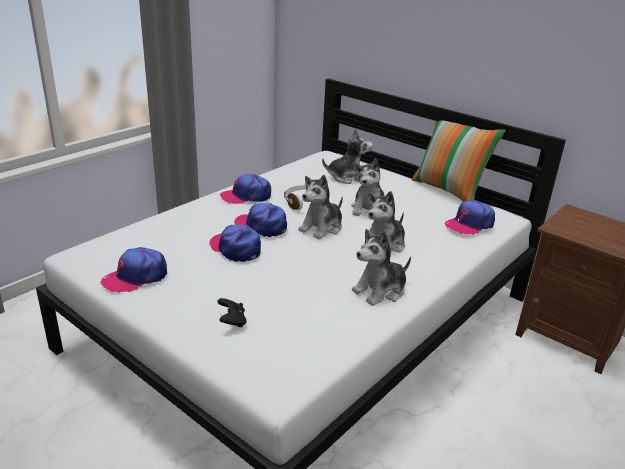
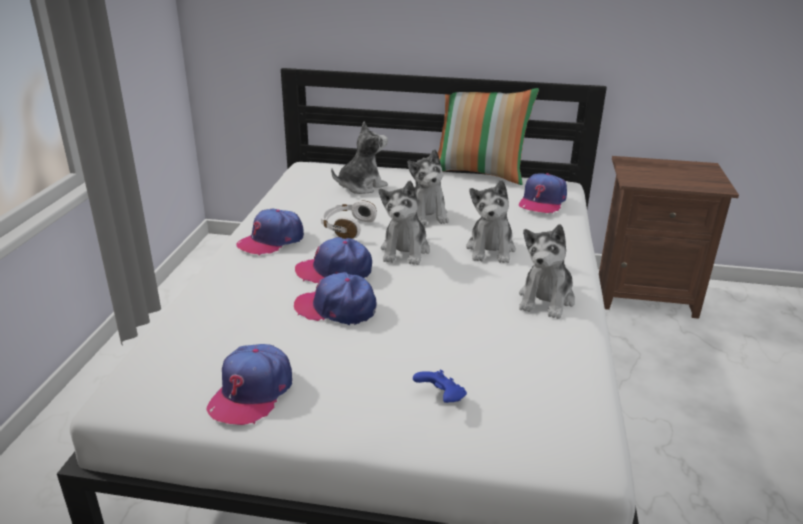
camera: 30 degrees left, 0 degrees up
(232, 321) = (441, 398): black game controller -> blue game controller

